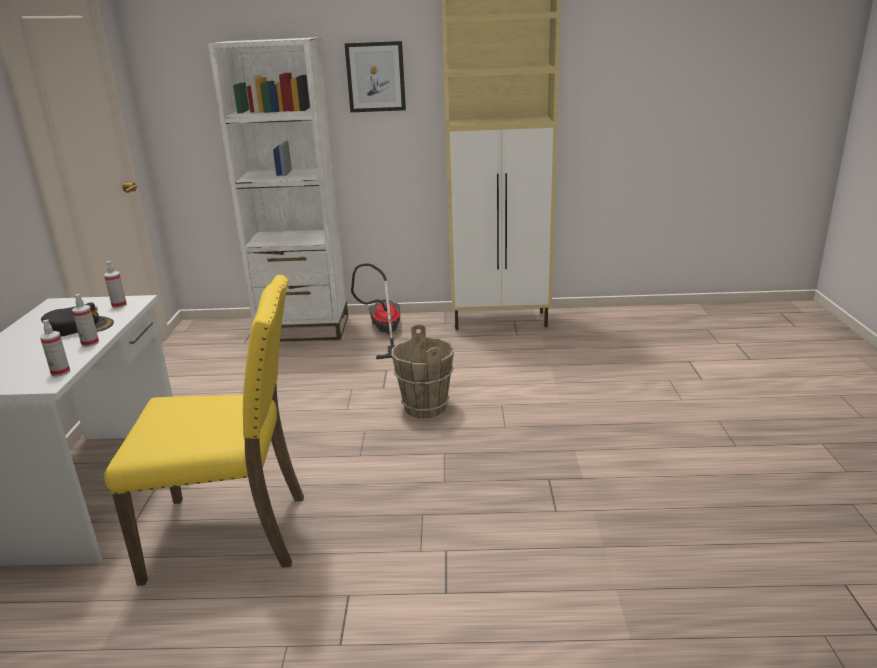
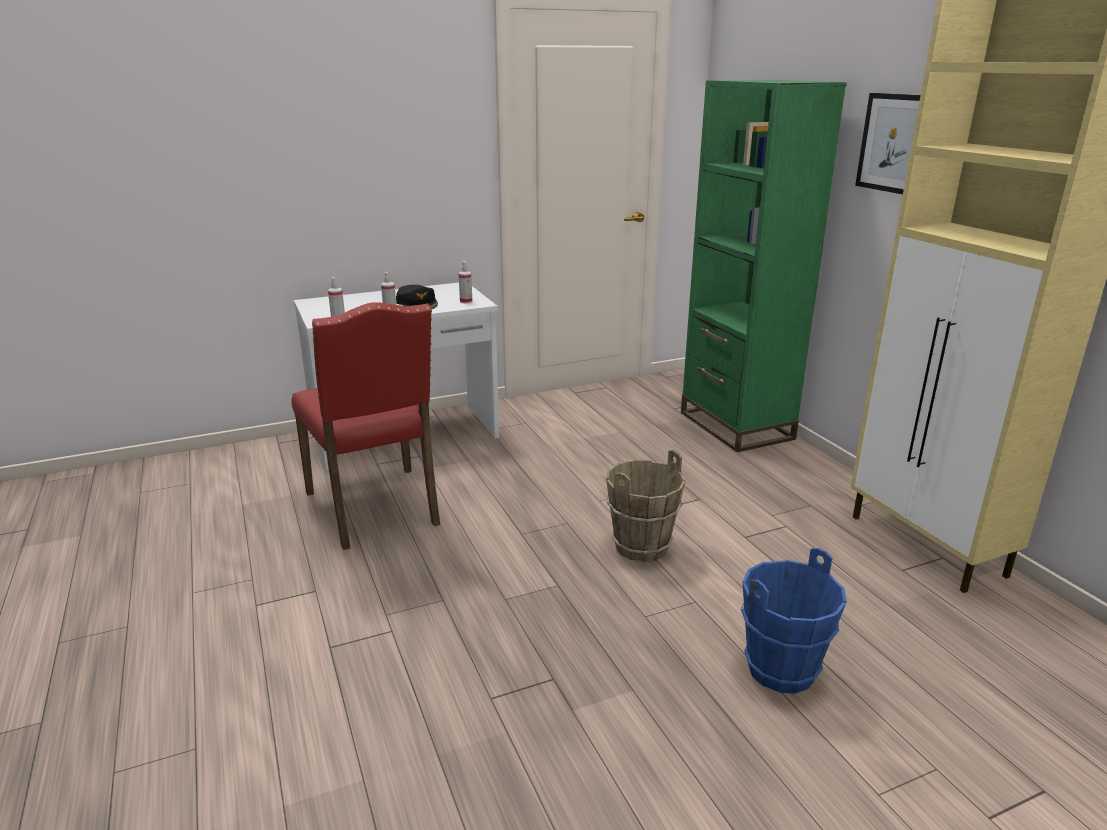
camera: 65 degrees right, 0 degrees up
(232, 534) = (376, 509): yellow chair -> red chair
(303, 329) = (735, 425): white bookcase -> green bookcase
(384, 333) = (782, 473): vacuum cleaner -> none
(582, 396) = (782, 670): none -> blue bucket

